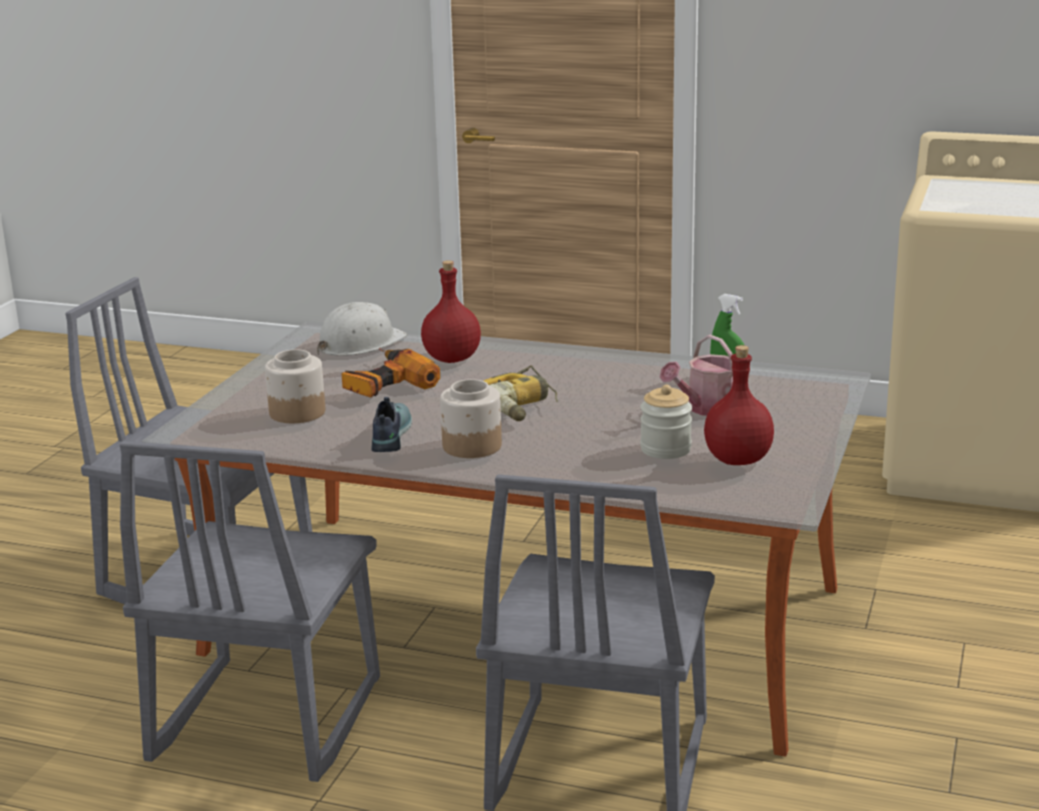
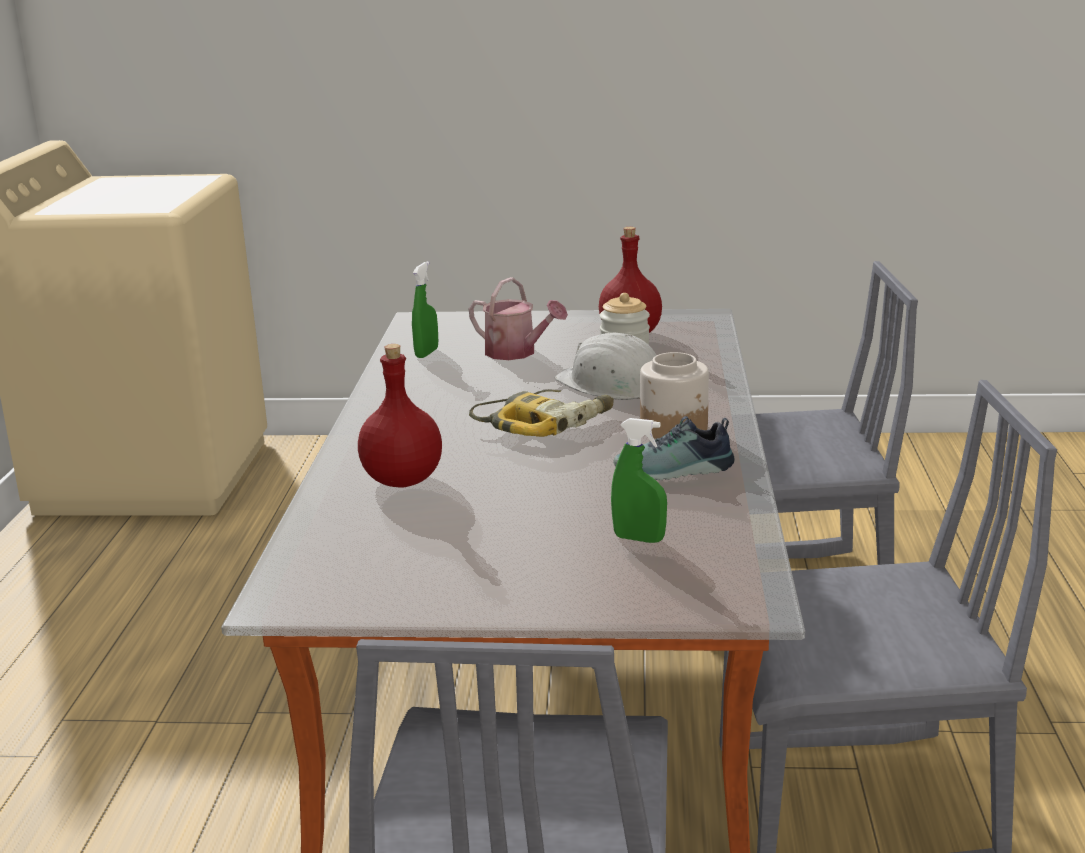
camera: 105 degrees left, 0 degrees up
(296, 413) = (639, 539): jar -> green spray bottle
(360, 344) = (349, 552): white hard hat -> white hard hat (612, 384)
(384, 384) = (511, 504): power drill -> none

